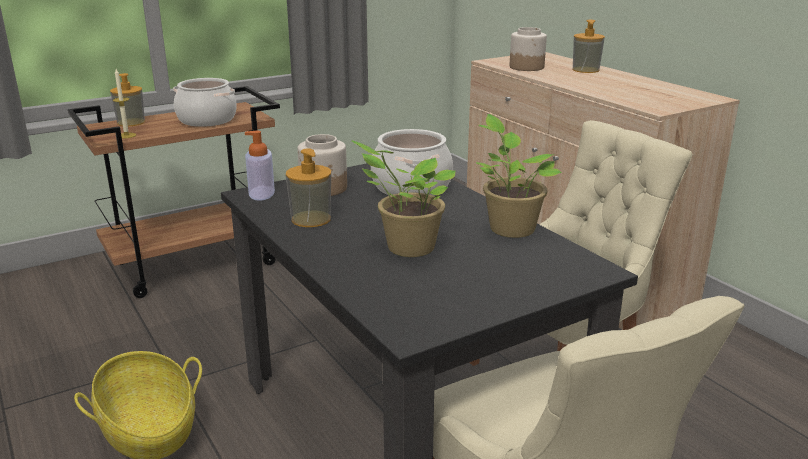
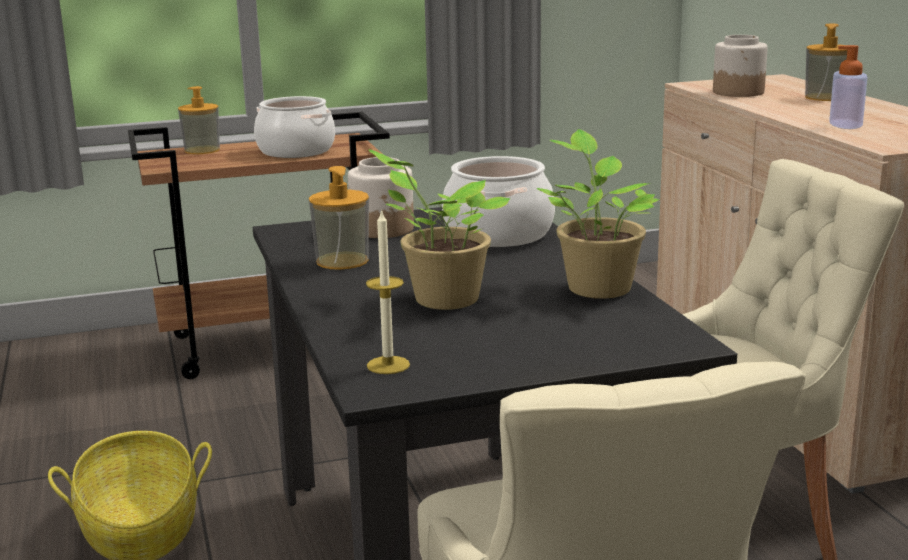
camera: 15 degrees right, 5 degrees down
(126, 135) = (188, 164): candle -> candle (388, 365)
(261, 193) = (301, 230): soap dispenser -> soap dispenser (845, 124)

